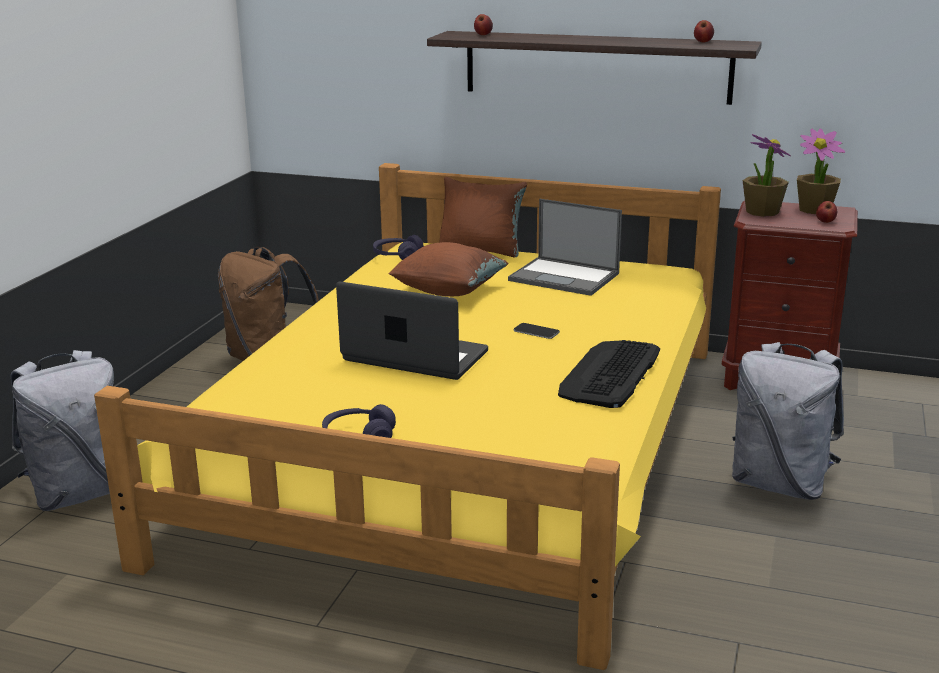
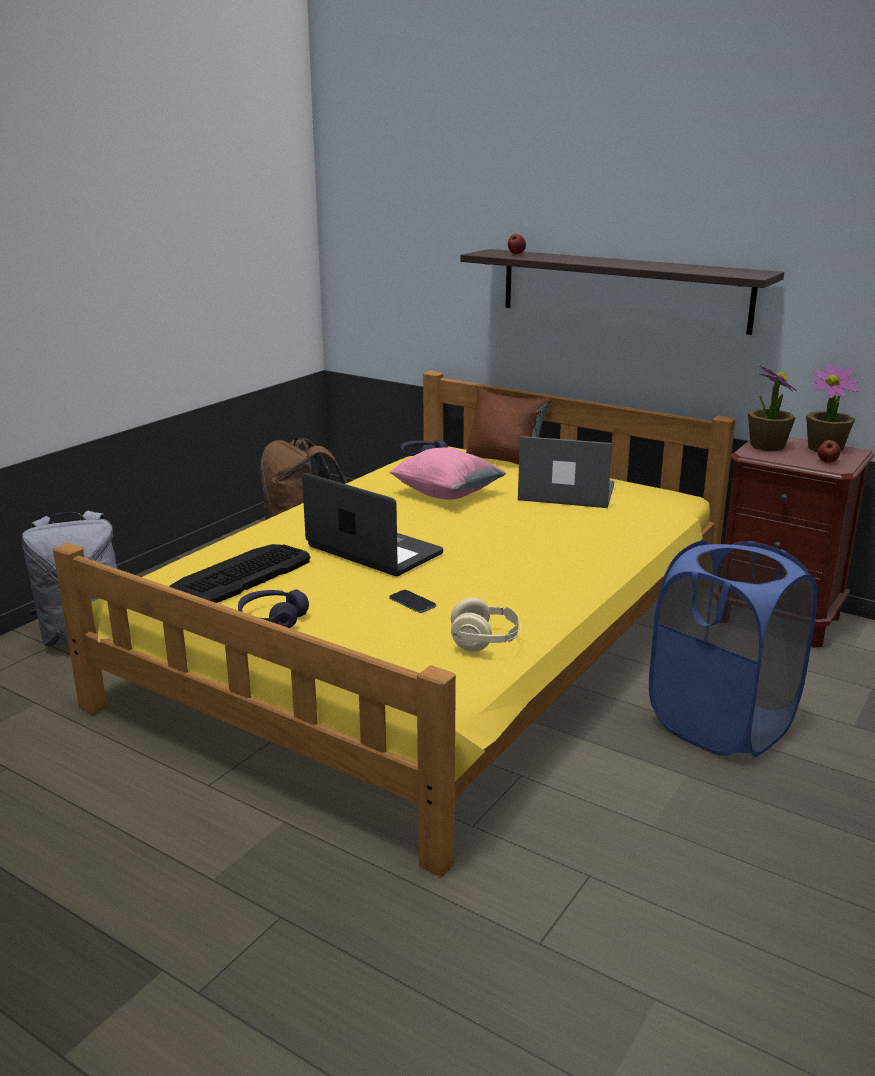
camera: 15 degrees right, 0 degrees up
(448, 291) = (446, 494): brown pillow -> pink pillow
(536, 332) = (501, 541): phone -> phone (412, 602)
(565, 277) = (565, 492): laptop -> laptop turned 150 degrees clockwise
(589, 432) = (485, 642): none -> beige headphones
(610, 374) = (544, 589): keyboard -> keyboard (241, 574)
(703, 42) = (721, 269): apple -> none
(780, 484) = (721, 724): grey backpack -> blue laundry basket

